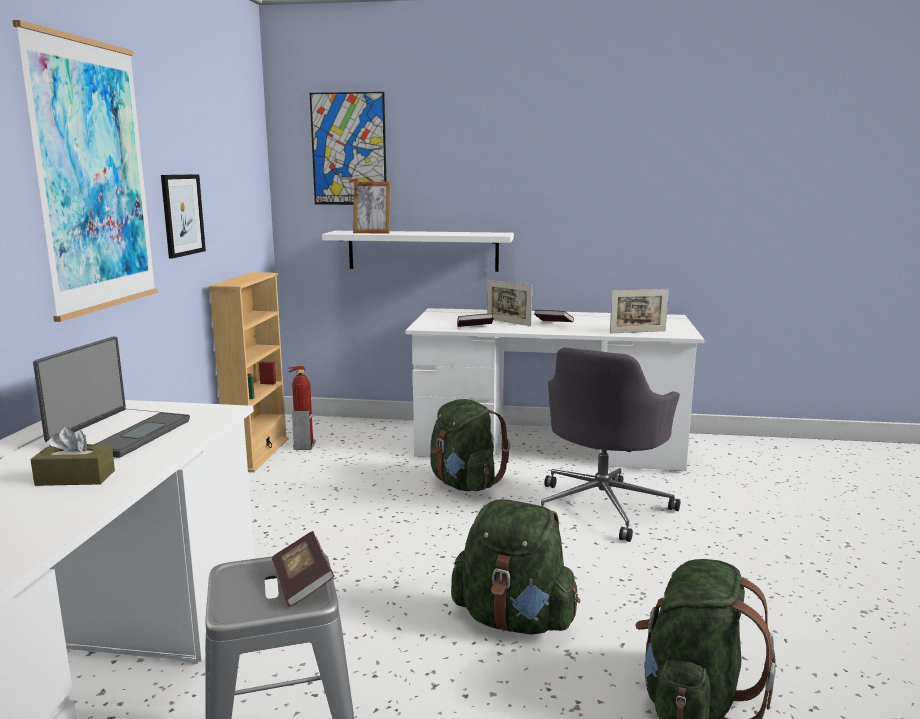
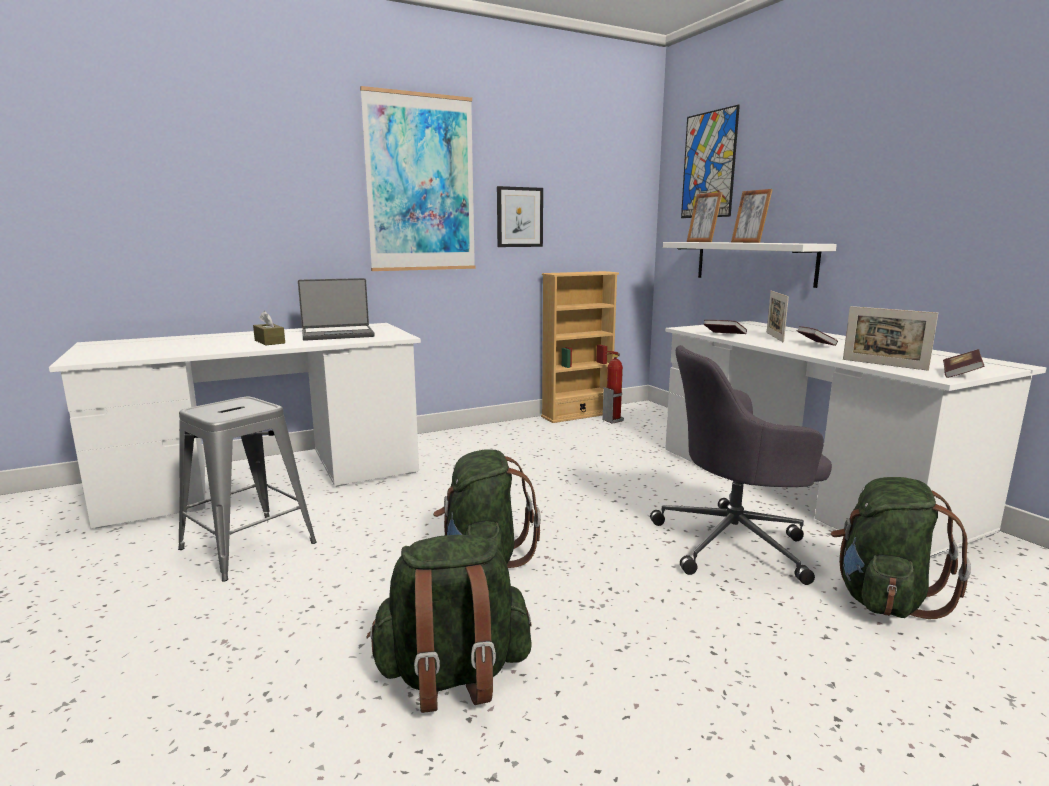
camera: 55 degrees right, 0 degrees up
(302, 583) = (236, 412): book -> book (960, 374)
(429, 233) = (748, 242): none -> picture frame
(464, 484) = (659, 480): green backpack -> green backpack (882, 598)

